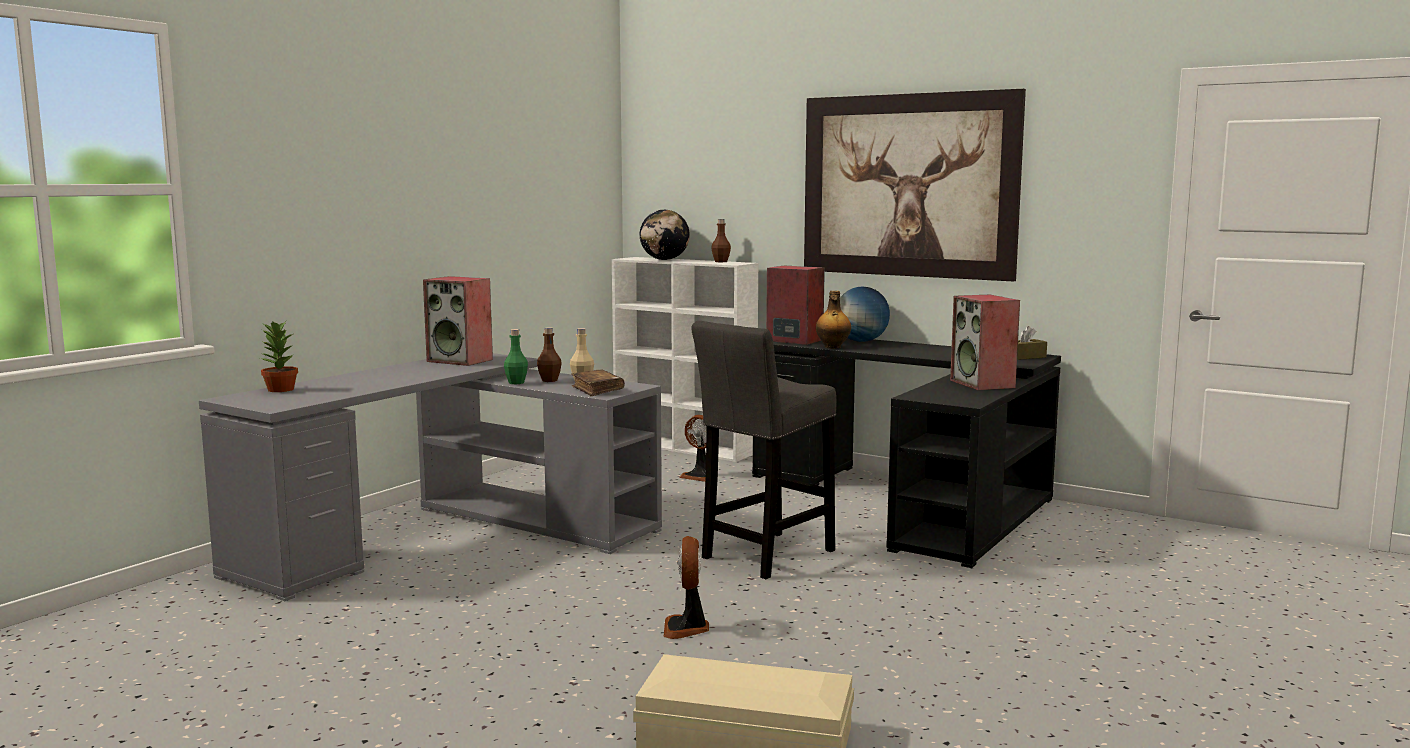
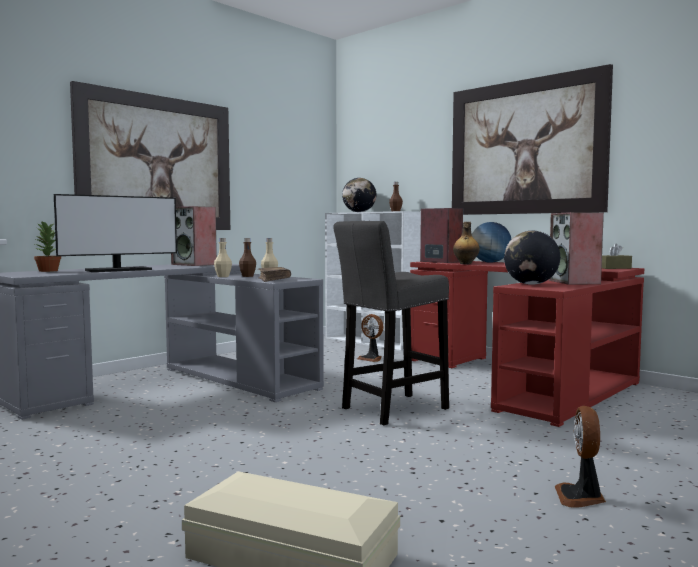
camera: 10 degrees right, 5 degrees down
(379, 384) = (118, 270): none -> monitor
(393, 211) = (157, 163): none -> picture
(516, 383) = (223, 276): green bottle -> beige bottle
(686, 628) = (298, 457): fan -> fan (580, 497)
(913, 501) = (525, 379): black desk -> red desk
(933, 391) = (530, 284): none -> globe

